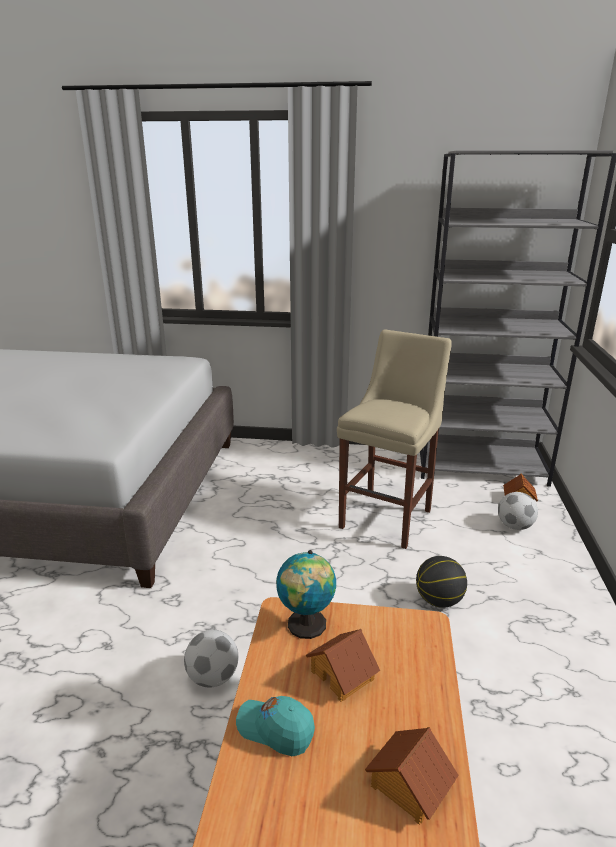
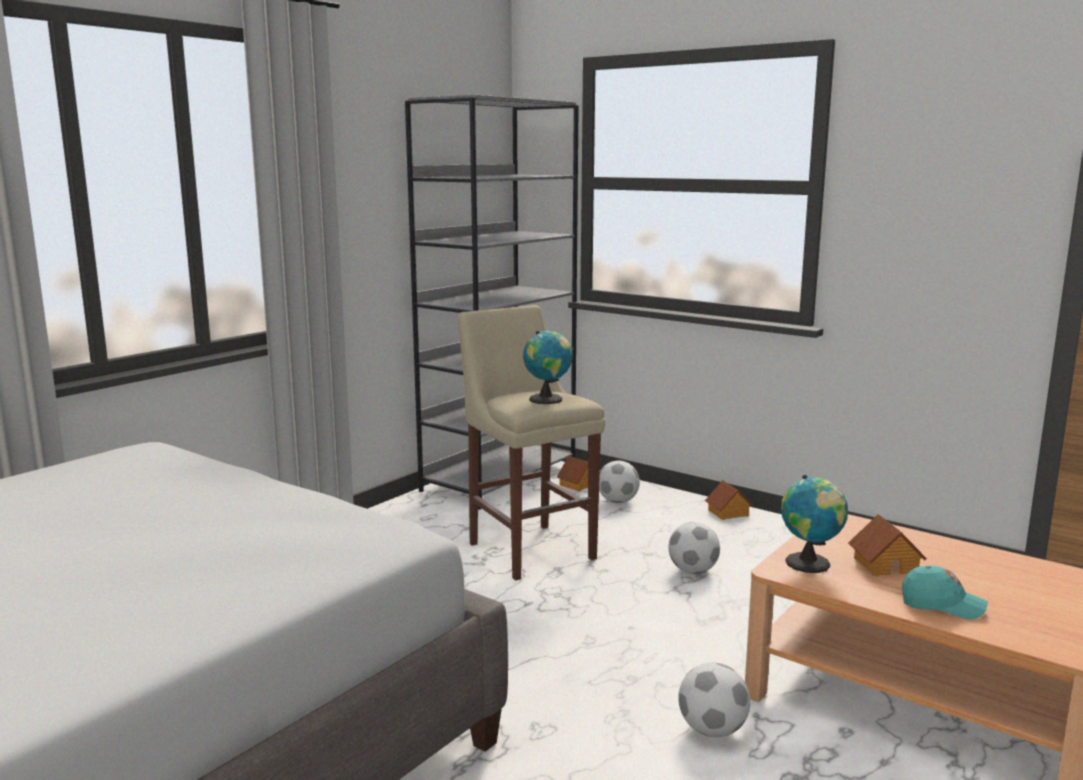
camera: 60 degrees left, 10 degrees down
(276, 729) = (942, 605): turquoise cap -> turquoise cap turned 120 degrees counterclockwise
(389, 413) = (548, 399): none -> globe
(408, 785) = (1013, 571): toy house -> toy house (728, 513)
(439, 601) = (693, 571): basketball -> football

